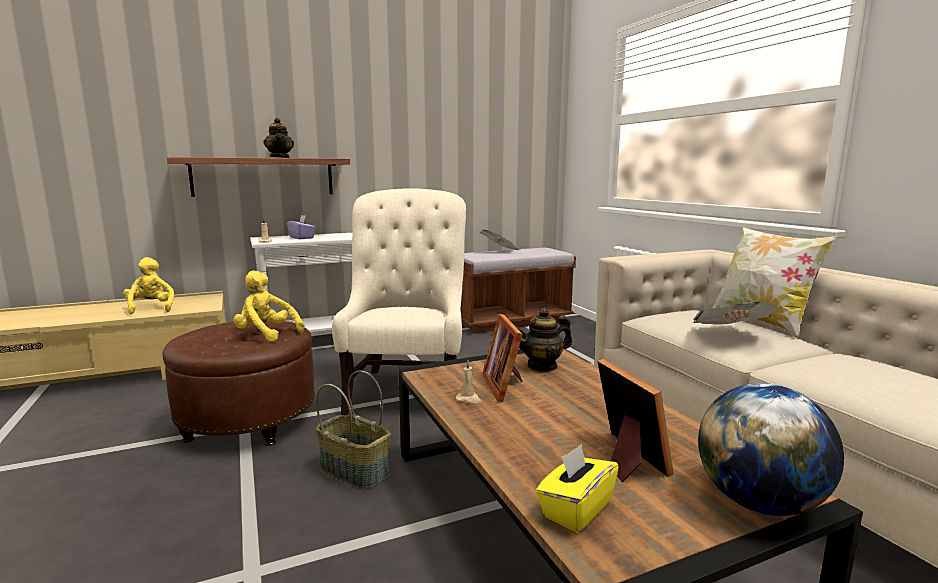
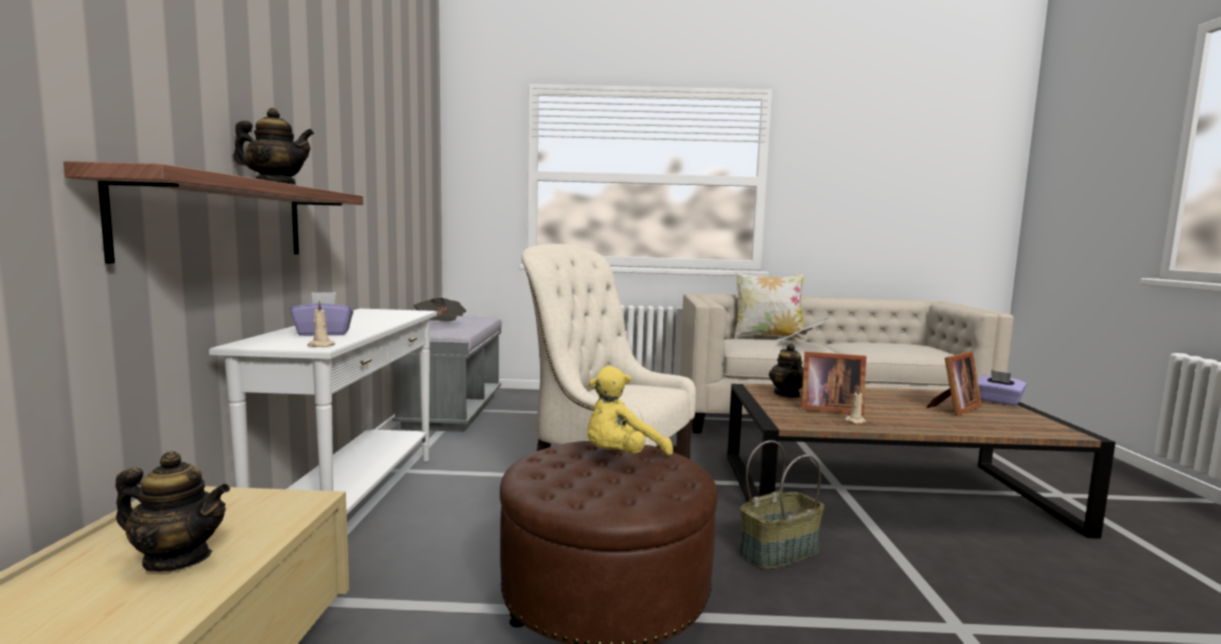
camera: 65 degrees left, 5 degrees down
(151, 308) = (177, 559): yellow plush toy -> teapot
(510, 320) = (452, 411): brown bench -> grey bench
(576, 509) = (1022, 428): yellow tissue box -> none
(626, 458) = (954, 409): picture frame -> picture frame turned 135 degrees clockwise
(759, 503) = (998, 401): globe -> purple tissue box

